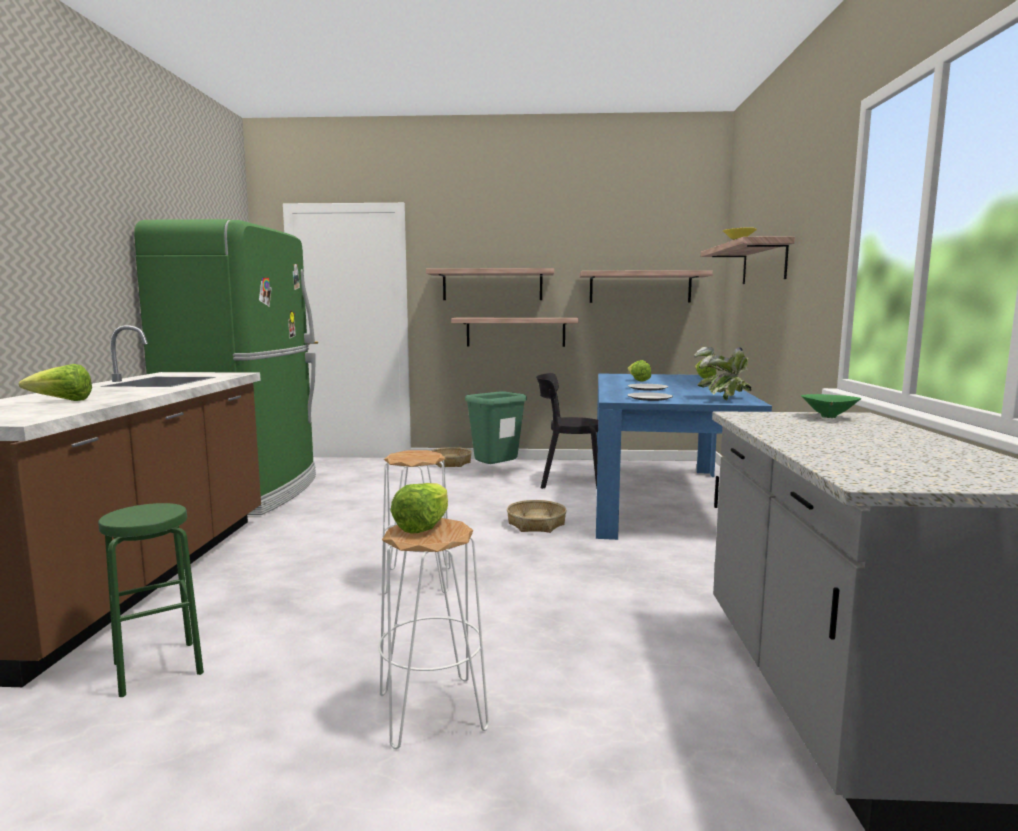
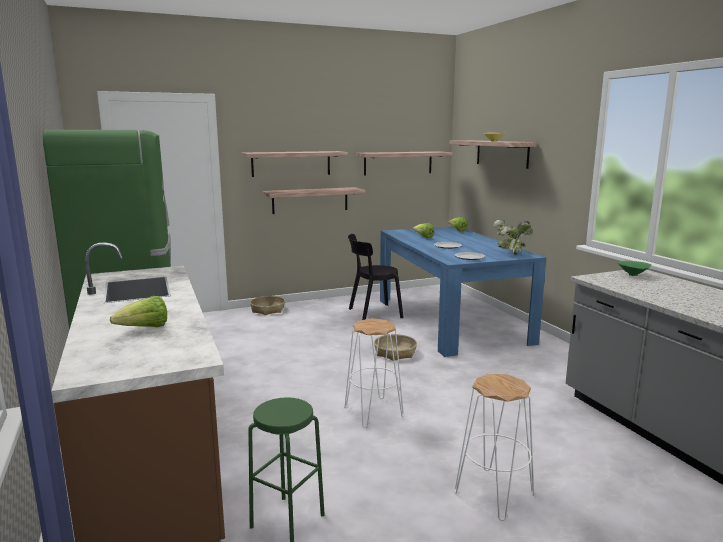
camera: 25 degrees left, 5 degrees up
(423, 526) = (495, 382): lettuce -> none
(496, 473) = (314, 314): green trash can -> none

